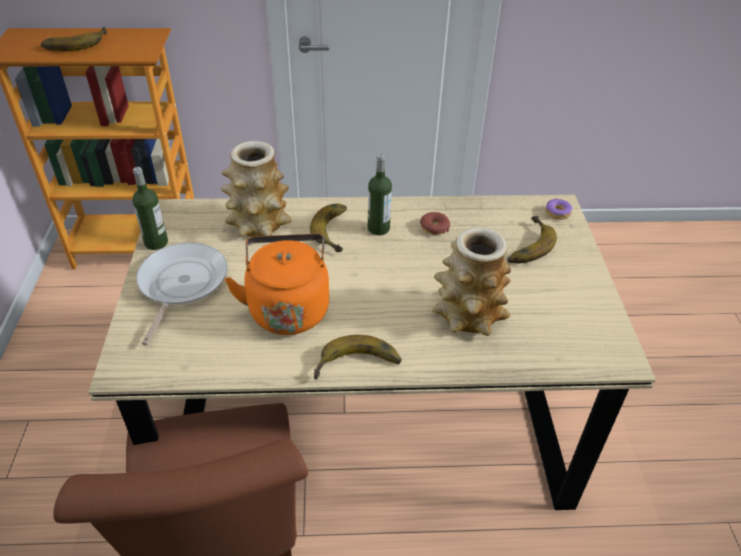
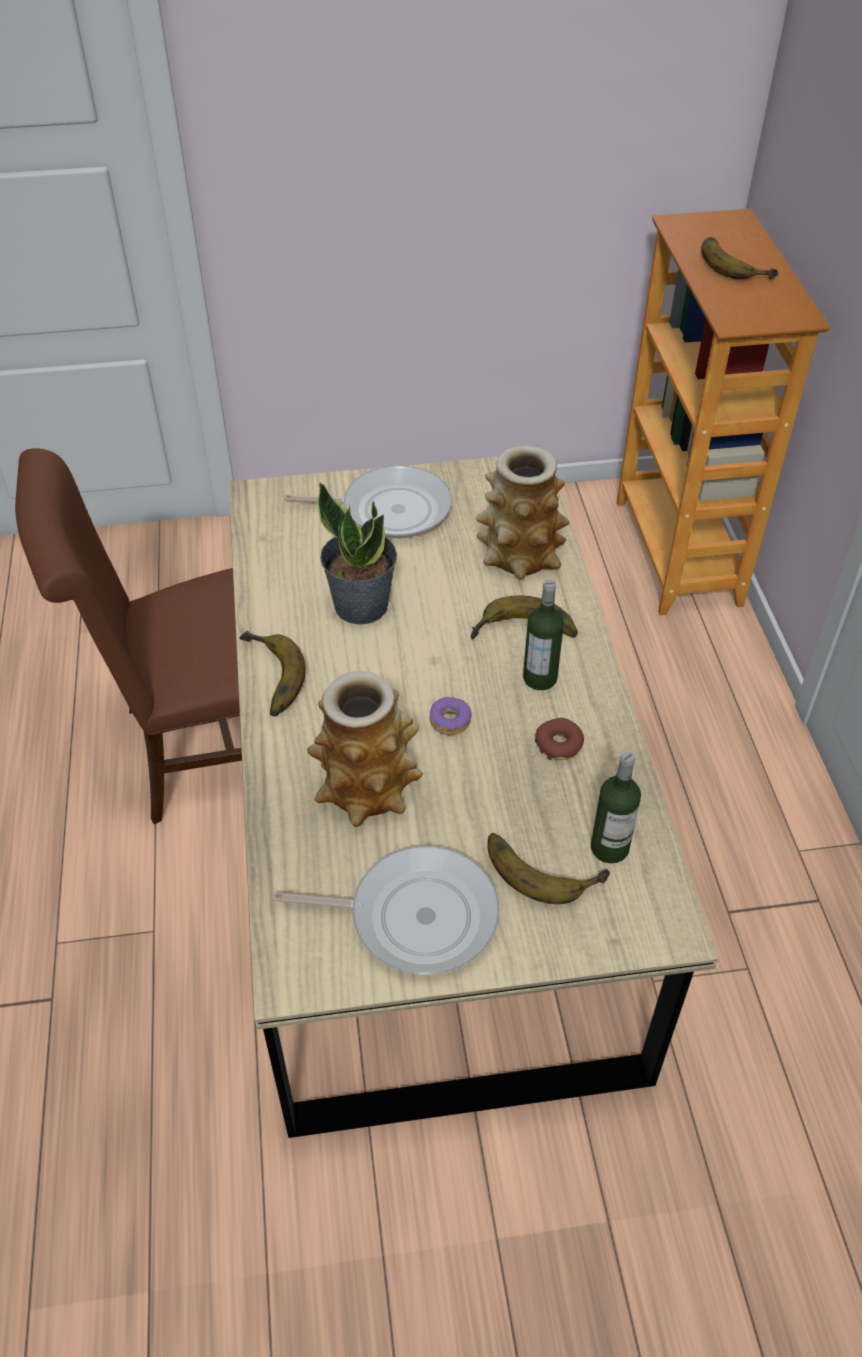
camera: 85 degrees right, 5 degrees up
(156, 242) = (461, 475): bottle -> bottle (609, 848)
(288, 308) = (361, 604): orange kettle -> potted plant
(557, 213) = (646, 921): donut -> donut (449, 721)
(567, 299) = (415, 915): none -> frying pan

